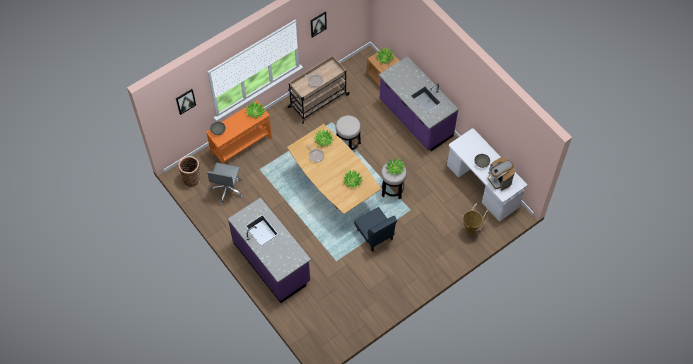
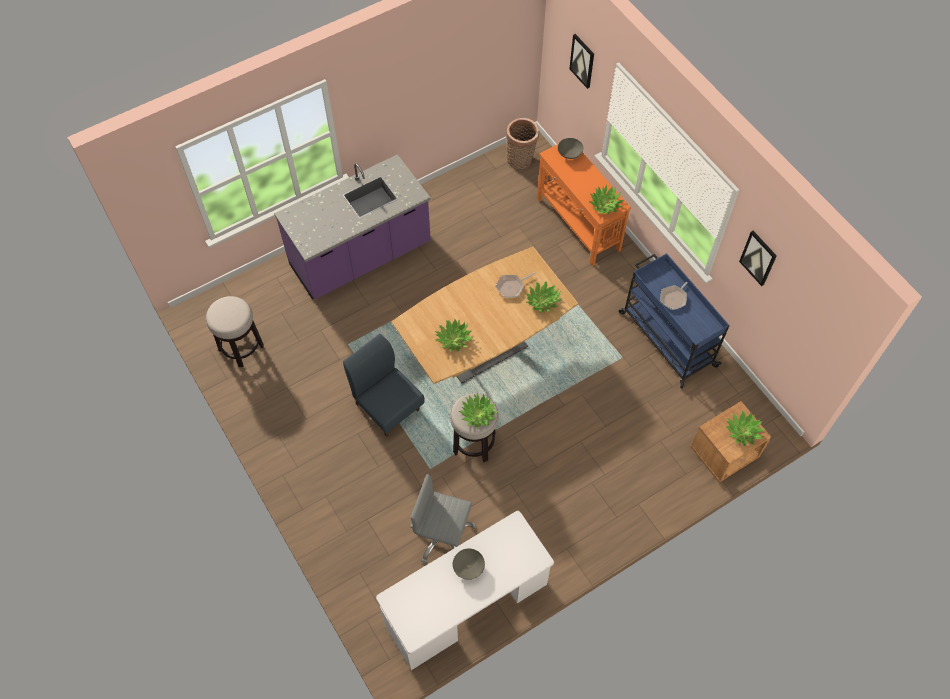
camera: 95 degrees right, 0 degrees up
(227, 189) = (498, 203): grey office chair -> grey office chair (442, 536)
(317, 101) = (666, 338): beige cart -> blue cart
(348, 144) = (573, 379): stool -> stool (241, 348)
(375, 235) = (387, 406): blue chair -> blue chair turned 75 degrees clockwise
(415, 119) = (625, 498): purple counter -> none
(471, 229) = (375, 570): basket -> none
(499, 179) = (427, 597): coffee machine -> none

